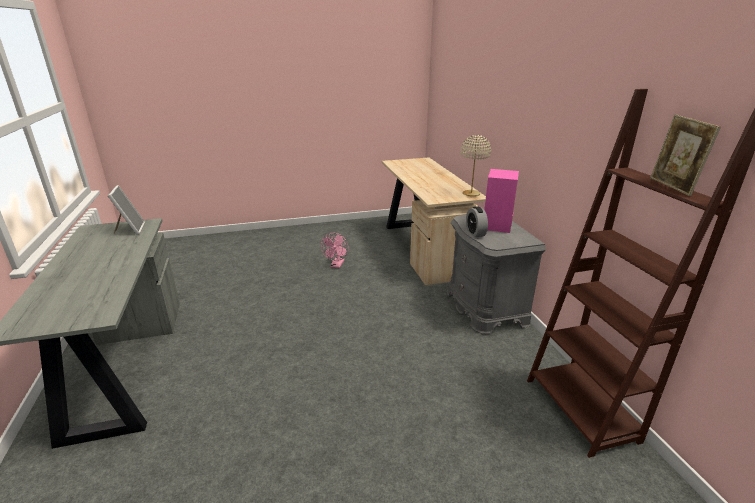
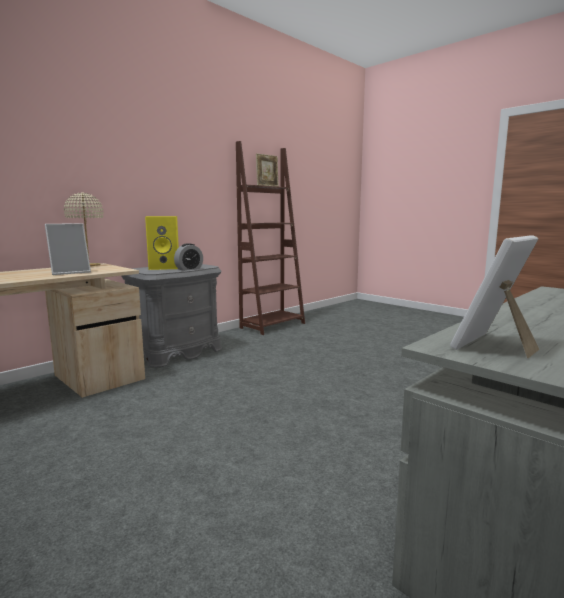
camera: 120 degrees left, 15 degrees down
(336, 265) = (104, 450): pink fan -> none
(432, 188) = (70, 272): none -> picture frame
(497, 226) = (165, 267): pink speaker -> yellow speaker

